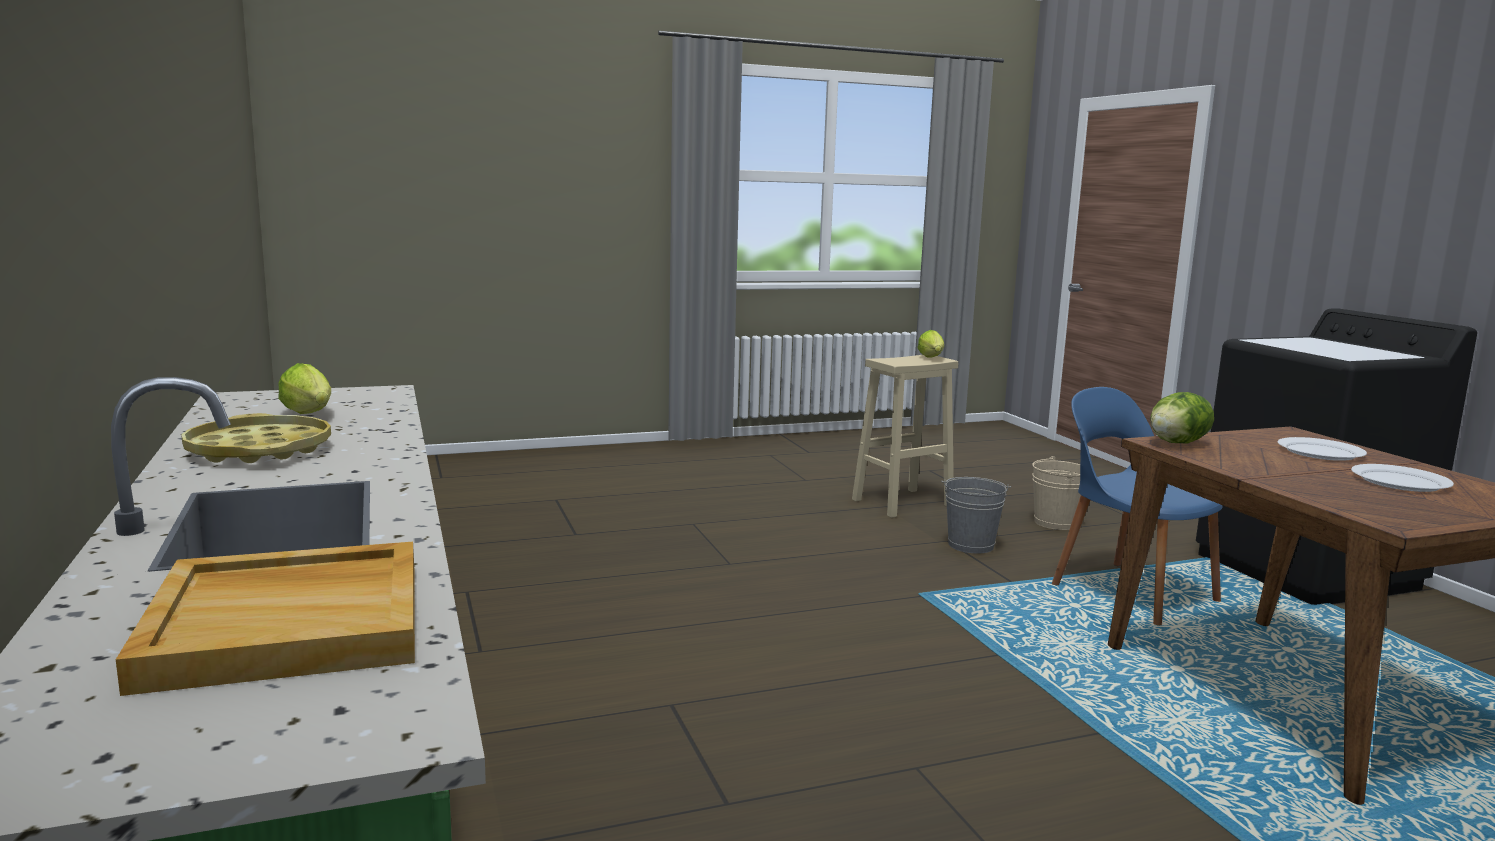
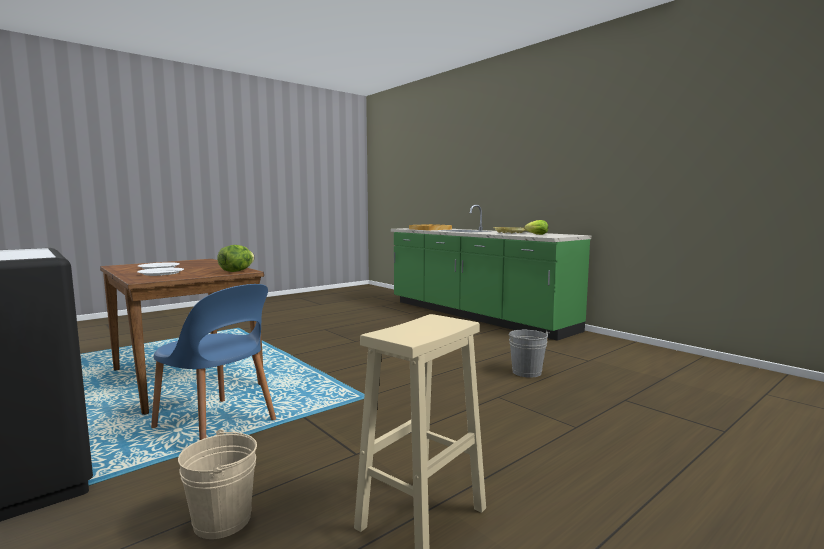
camera: 160 degrees right, 5 degrees down
(932, 358) = (398, 333): lettuce -> none
(971, 545) = (333, 452): grey bucket -> grey bucket (526, 372)

